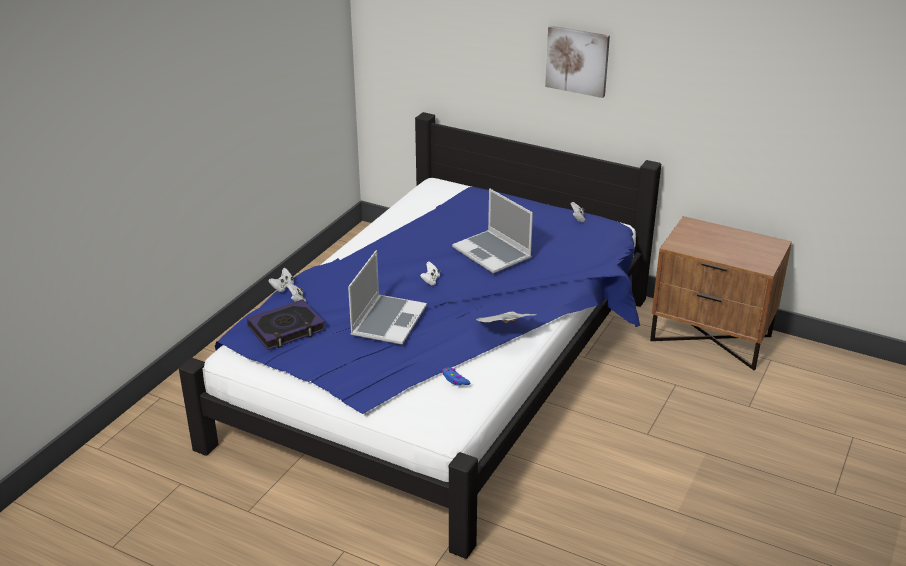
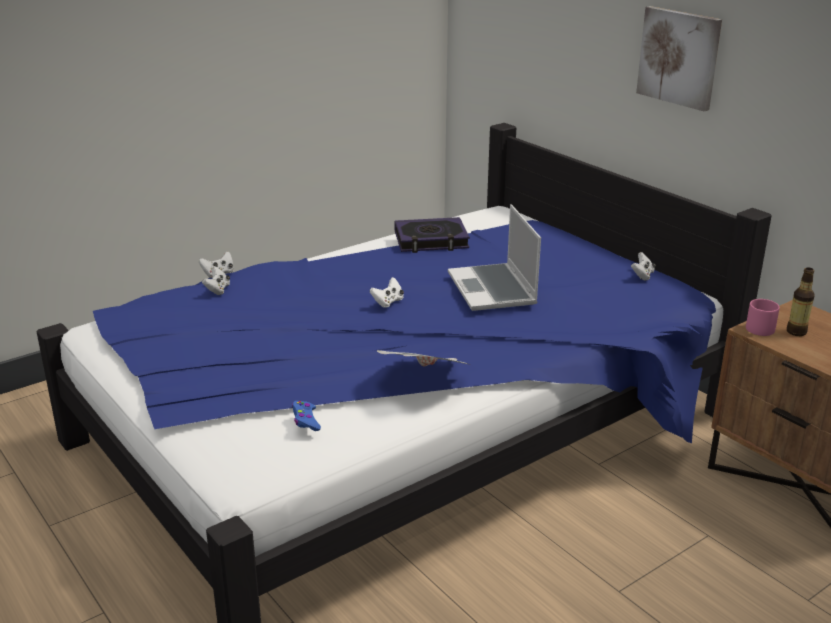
camera: 25 degrees right, 5 degrees down
(286, 329) = (171, 315): book -> book (431, 240)
(388, 320) = (292, 332): laptop -> none
(676, 242) = (760, 327): none -> pink mug
(698, 240) = (796, 332): none -> bottle

